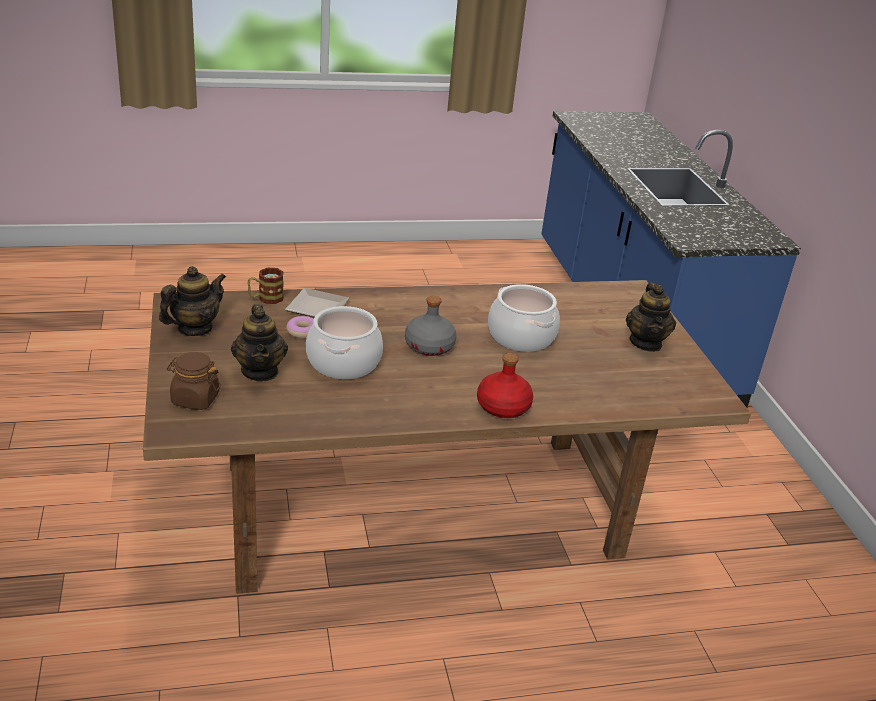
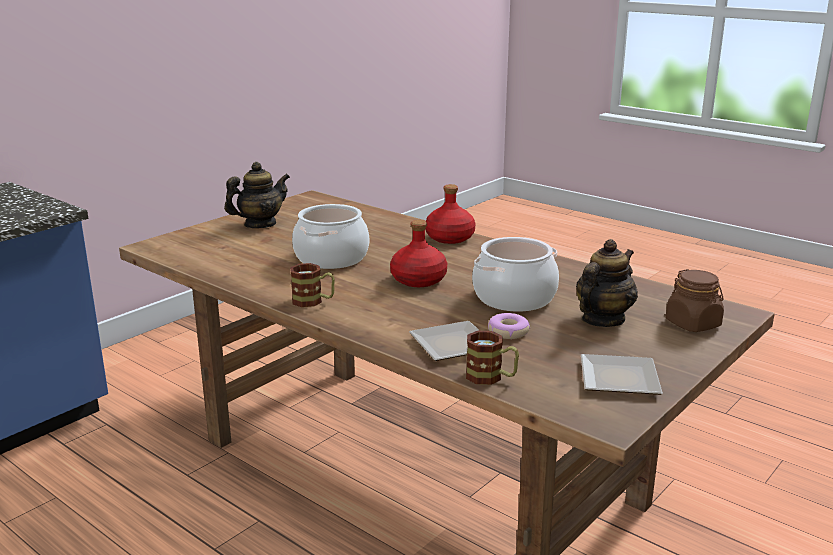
camera: 125 degrees left, 10 degrees down
(194, 328) = (622, 380): teapot -> plate
(429, 347) = (419, 279): grey bottle -> red bottle
(446, 299) = (313, 301): none -> mug

